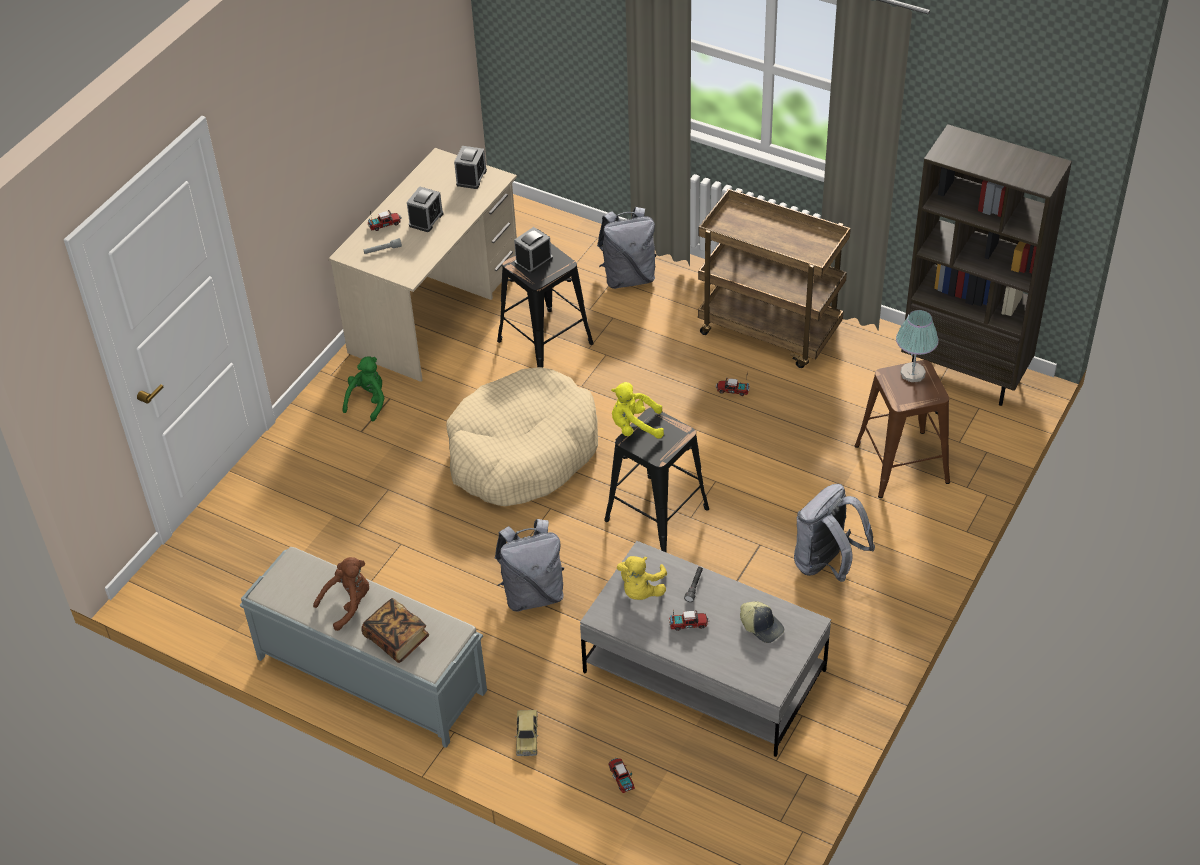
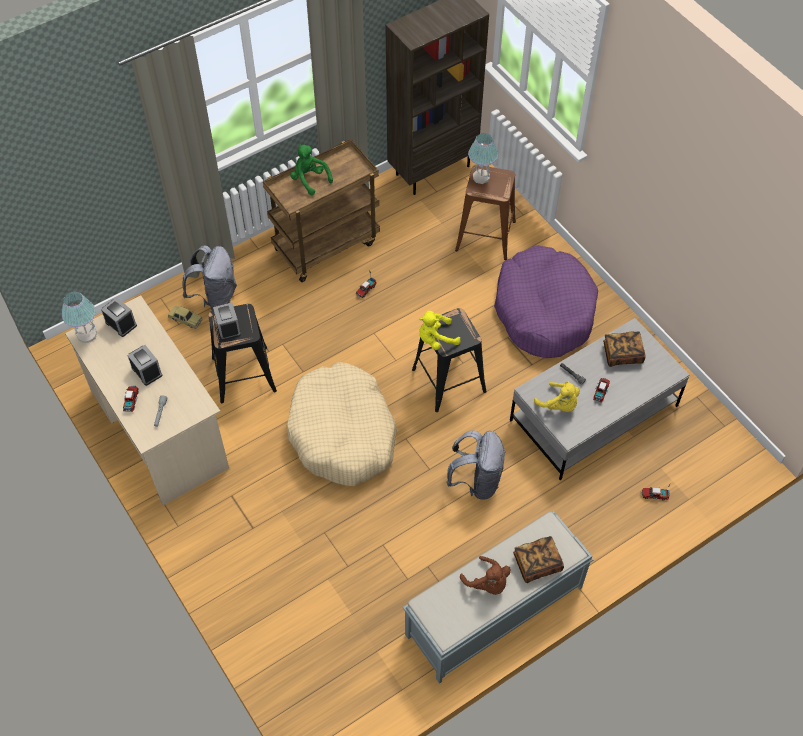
camera: 65 degrees left, 10 degrees up
(348, 604) = (487, 583): brown plush toy -> brown plush toy turned 150 degrees clockwise
(368, 401) = (224, 511): green plush toy -> green plush toy (309, 179)
(443, 162) = (87, 334): none -> table lamp
(527, 736) = (595, 535): toy car -> toy car (185, 319)
(635, 427) = (436, 339): yellow plush toy -> yellow plush toy turned 45 degrees clockwise
(762, 626) = (622, 354): cap -> book
(827, 564) = (544, 311): grey backpack -> purple dog bed

